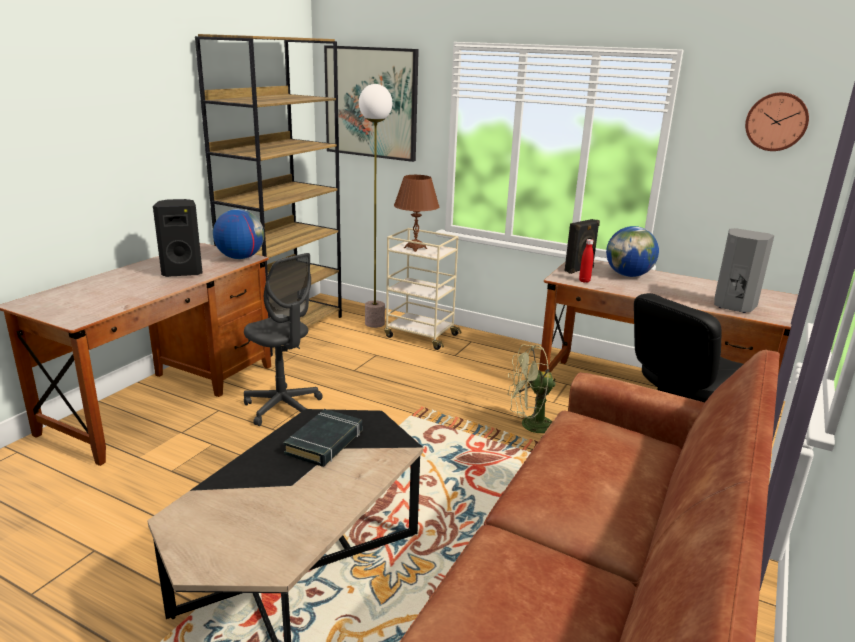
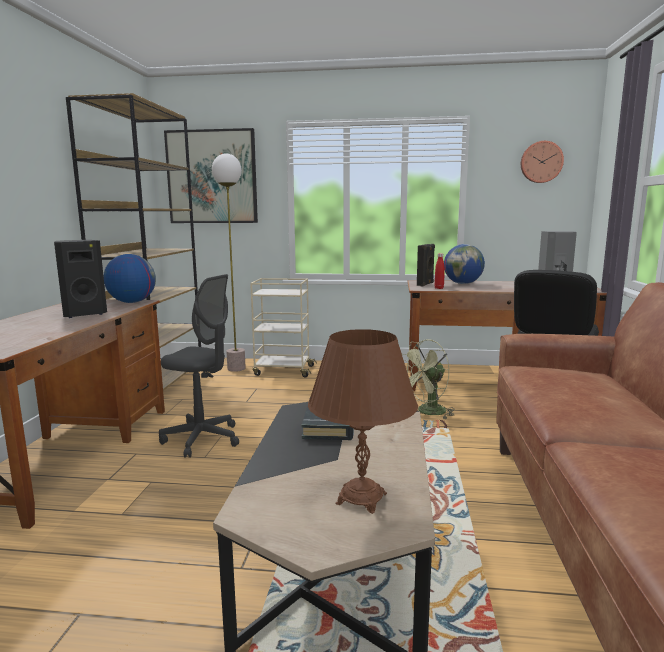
camera: 20 degrees left, 10 degrees down
(415, 248) = (274, 291): brown table lamp -> brown table lamp (361, 498)

